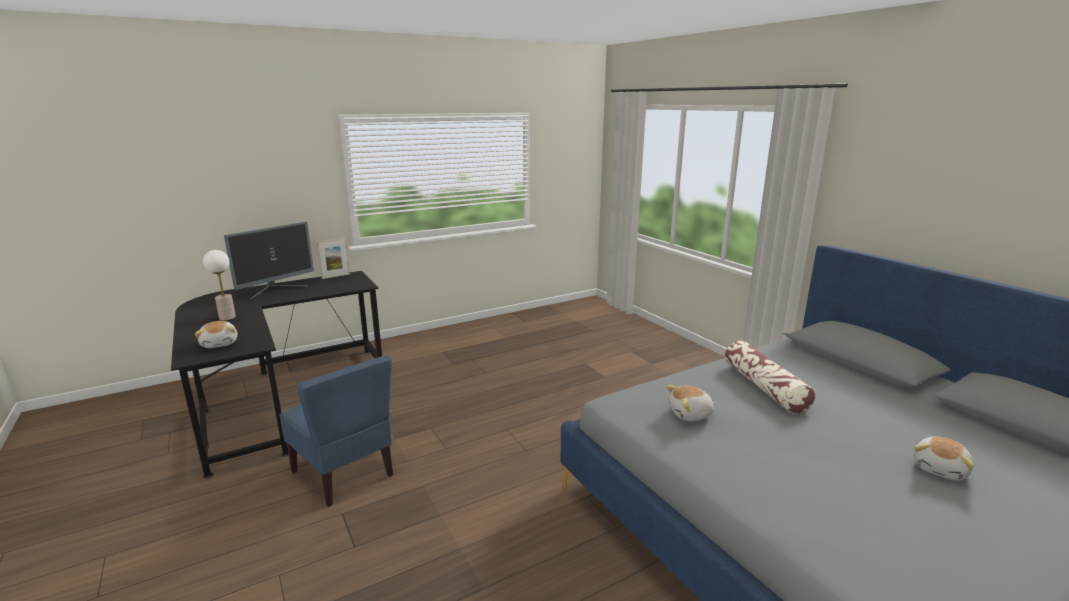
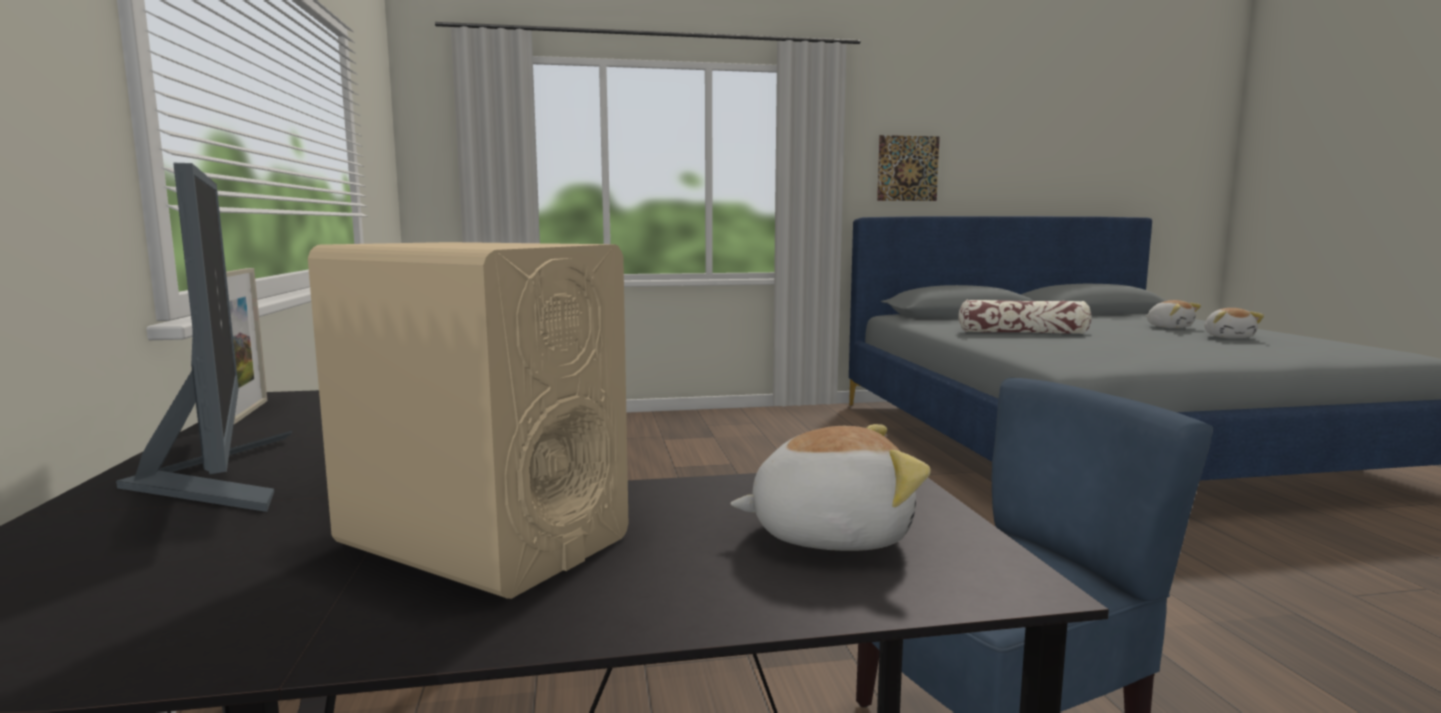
camera: 70 degrees left, 10 degrees down
(227, 317) = (481, 540): table lamp -> beige speaker
(690, 414) = (1102, 347): plush toy -> plush toy (1229, 337)
(892, 207) = (908, 168): none -> picture

